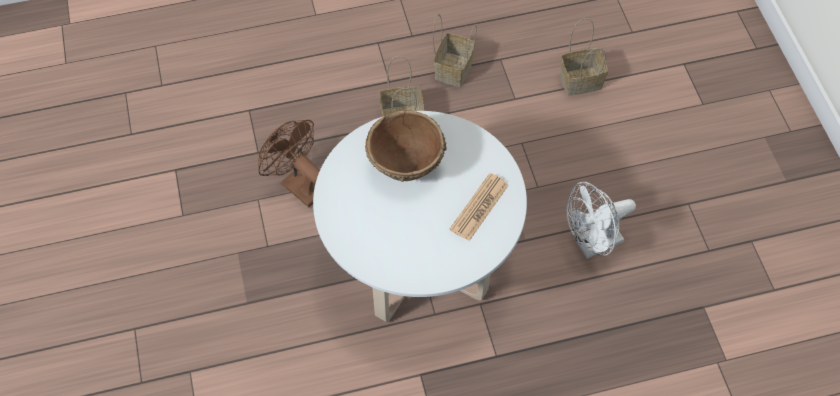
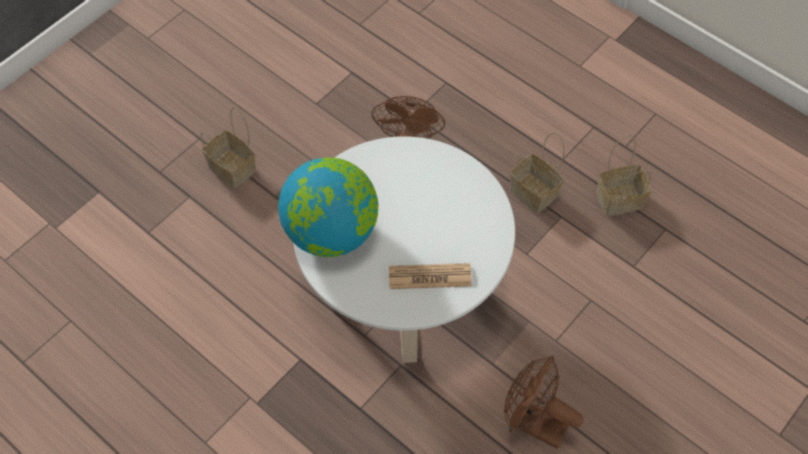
camera: 55 degrees right, 0 degrees up
(385, 250) = (332, 232): none -> globe
(406, 166) = (426, 197): brown bowl -> none
(581, 80) = (705, 309): basket -> basket (234, 169)
(592, 244) = (533, 423): white fan -> brown fan

